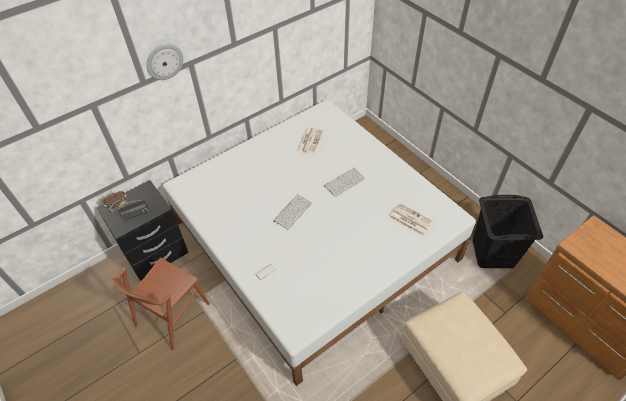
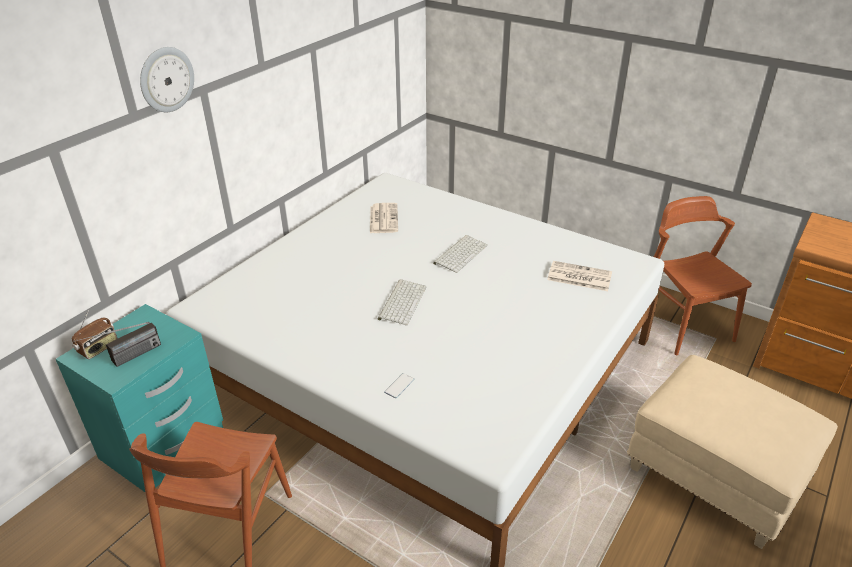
camera: 20 degrees left, 15 degrees down
(156, 253) = (164, 445): black nightstand -> turquoise nightstand
(493, 252) = (682, 324): black laundry basket -> brown chair

